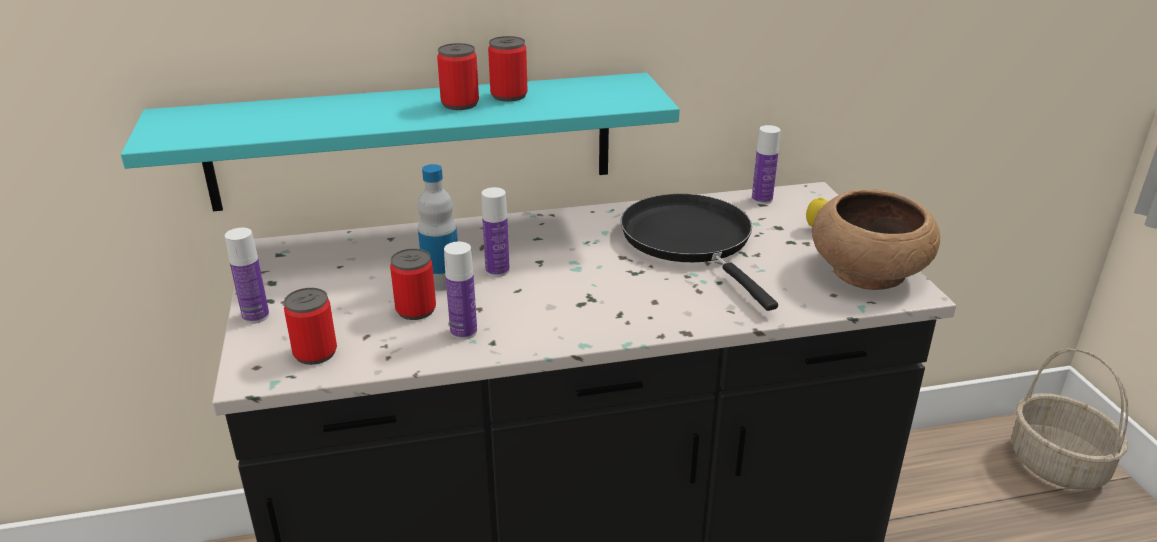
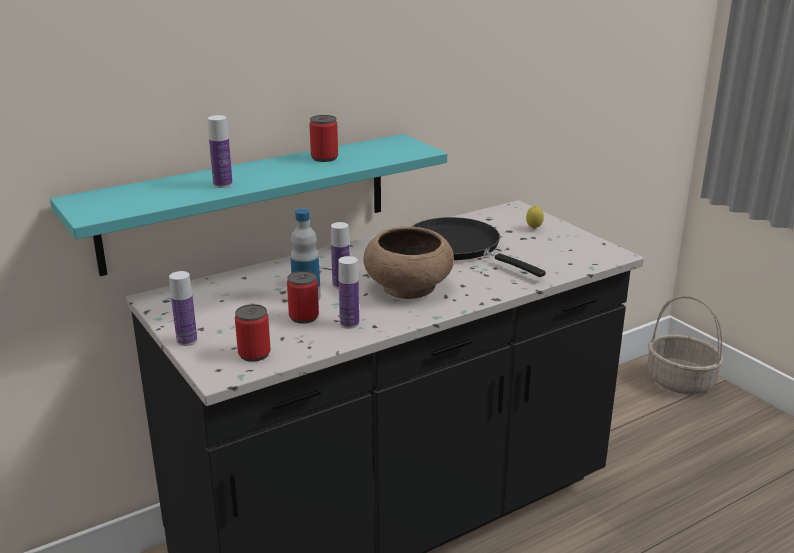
camera: 20 degrees left, 5 degrees down
(460, 104) = (295, 167): can -> none
(762, 199) = (486, 216): bottle -> bottle (223, 184)
(869, 273) = (583, 248): brown bowl -> brown bowl (409, 288)

